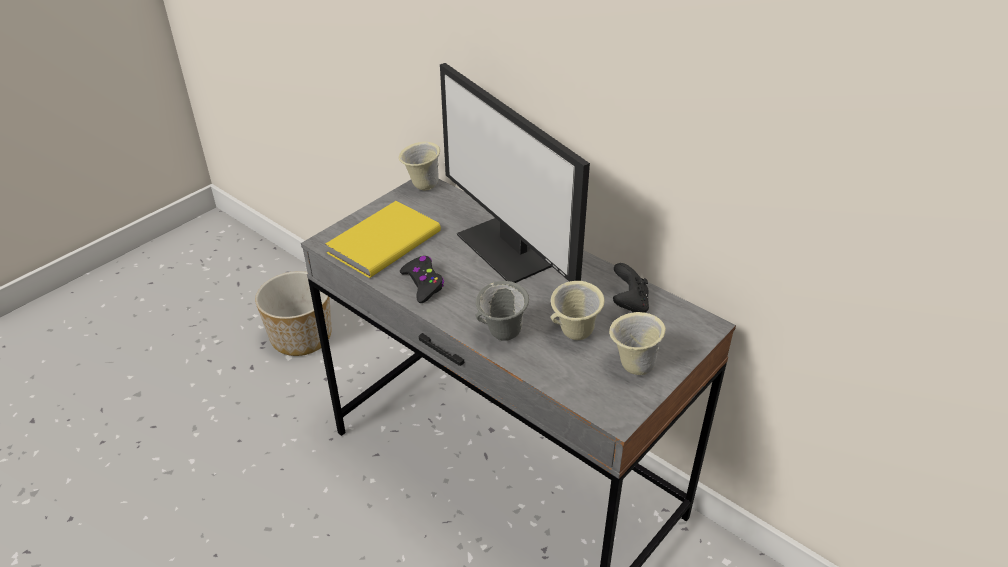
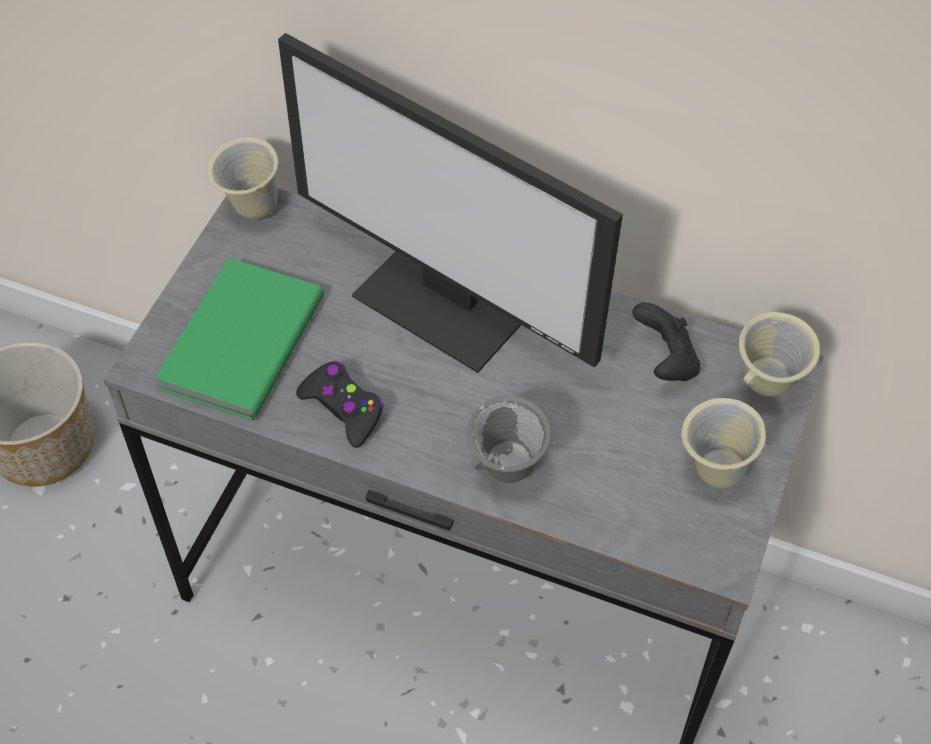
camera: 20 degrees left, 15 degrees up
(381, 242) = (237, 343): yellow book -> green book
(574, 336) = (610, 442): beige mug -> beige mug (765, 388)

